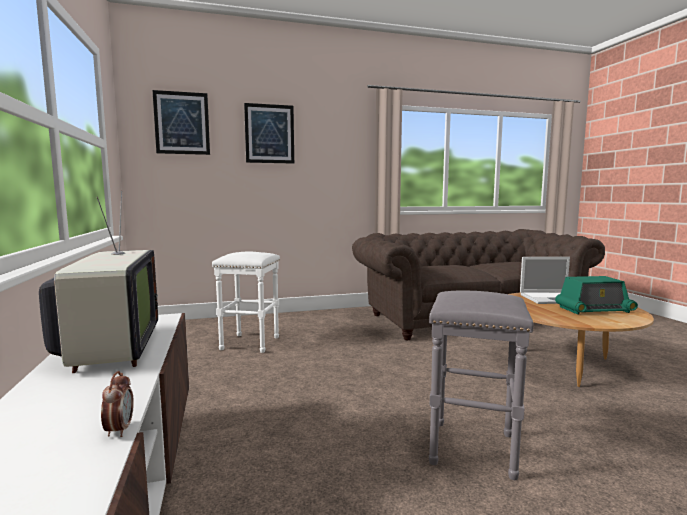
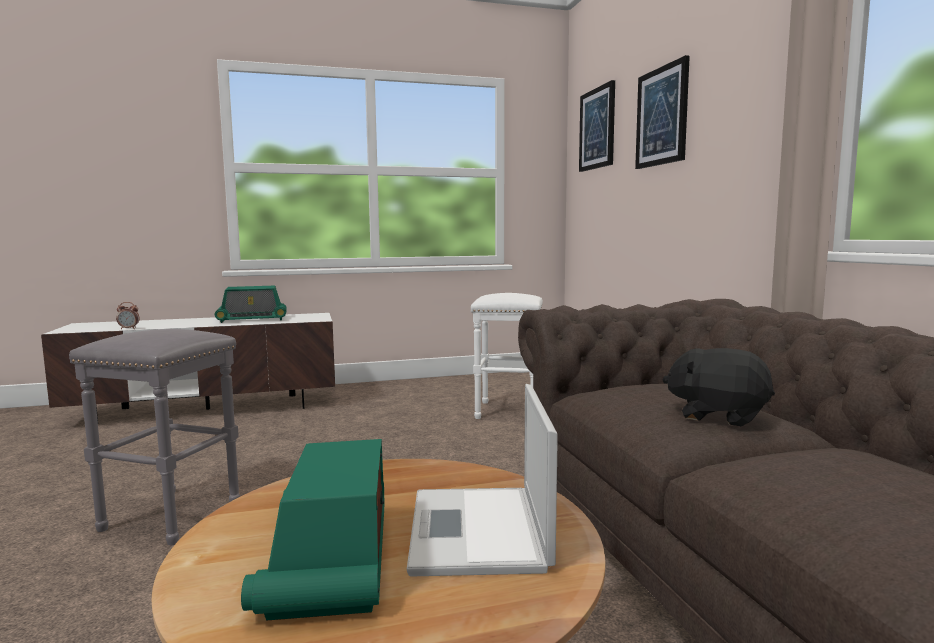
camera: 90 degrees right, 0 degrees up
(111, 348) = (252, 319): television -> radio
(461, 266) = (717, 415): none -> black plush toy

